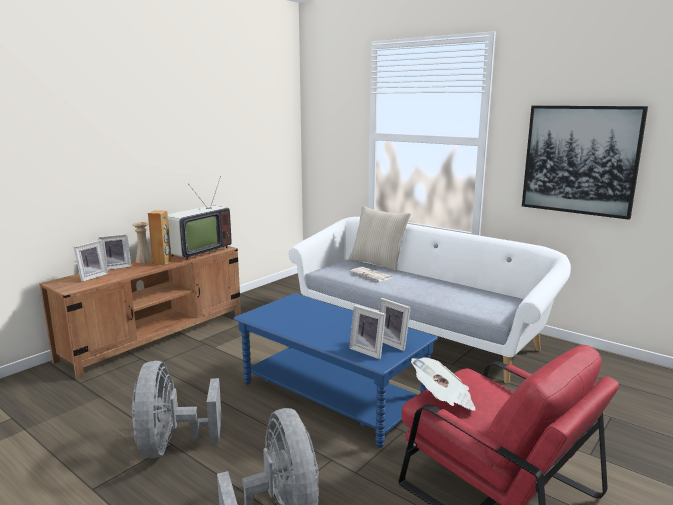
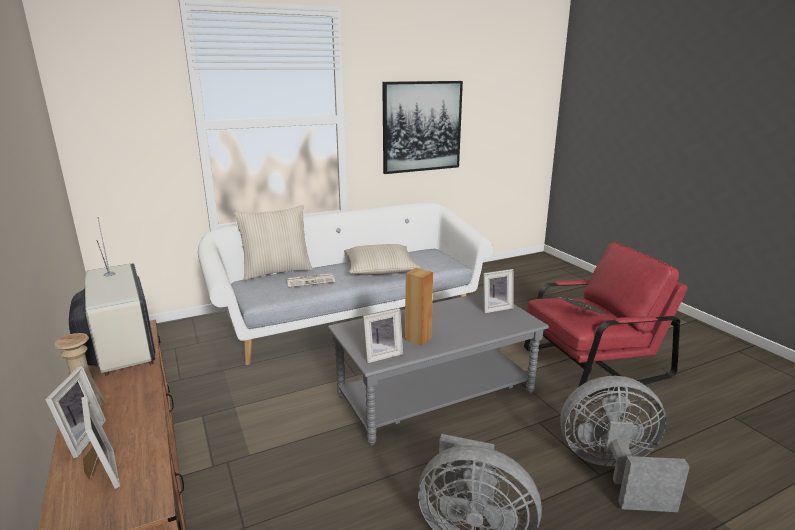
camera: 65 degrees left, 5 degrees up
(162, 262) = (128, 386): brown speaker -> brown speaker (418, 339)
(332, 396) = (436, 395): blue coffee table -> grey coffee table
(368, 351) = (505, 321): picture frame -> picture frame (382, 355)
(432, 289) = (380, 268): none -> beige pillow

